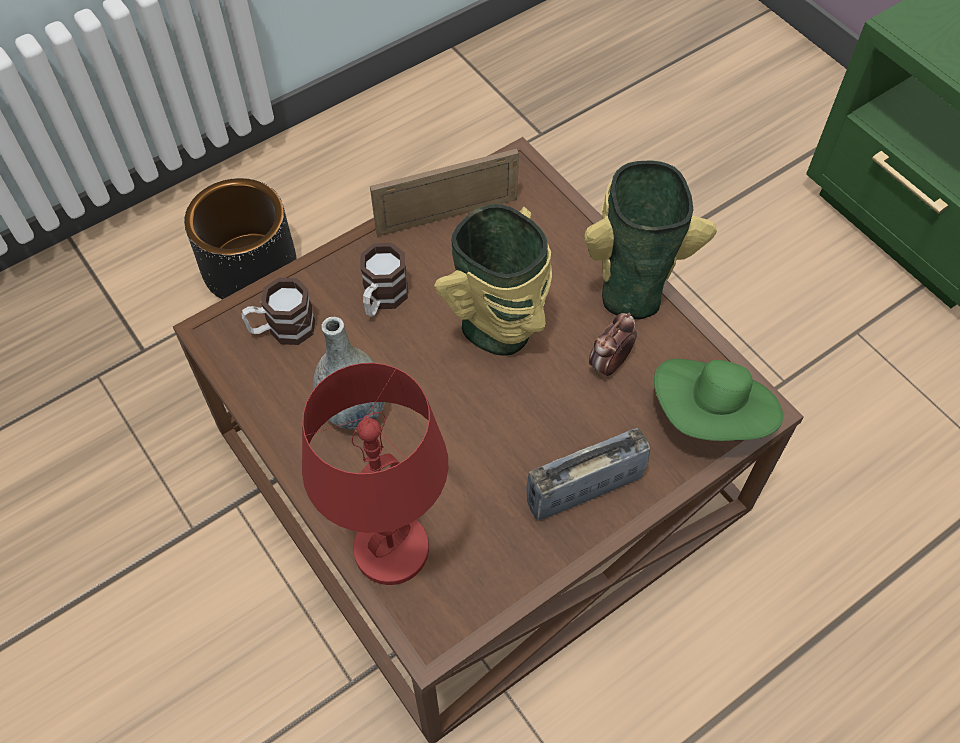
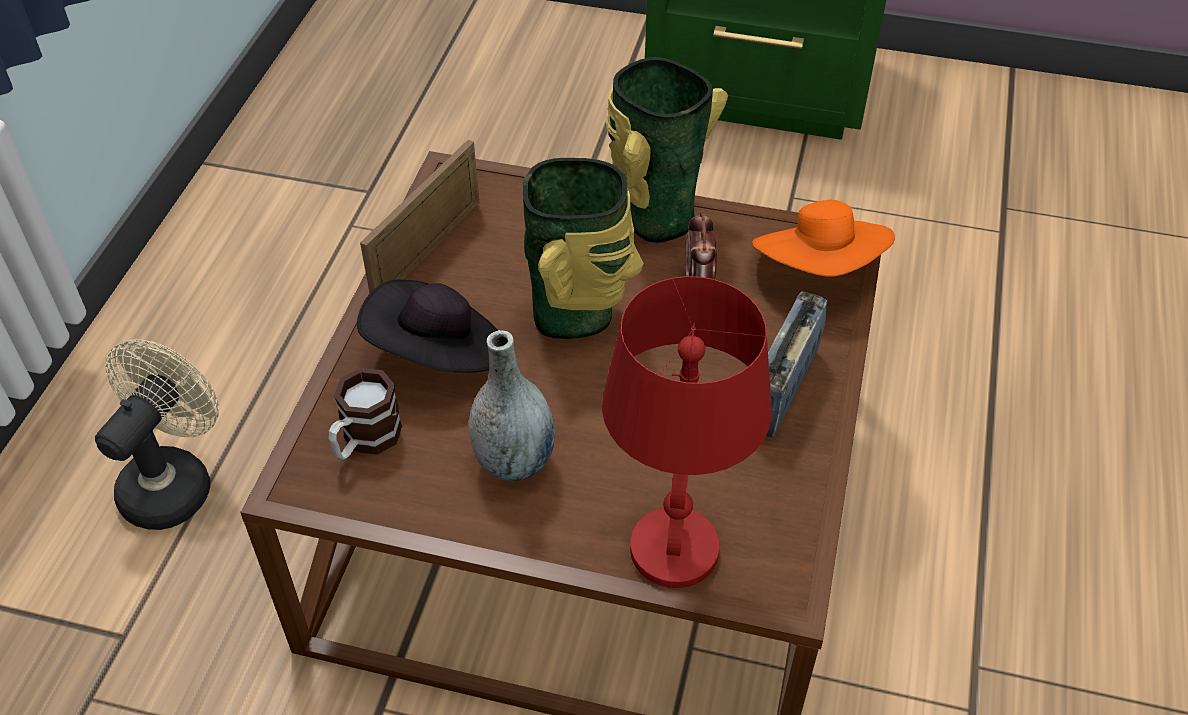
camera: 40 degrees left, 10 degrees down
(249, 268) = (174, 481): black planter -> beige fan
(382, 299) = (439, 355): mug -> black hat
(712, 415) = (820, 268): green hat -> orange hat

